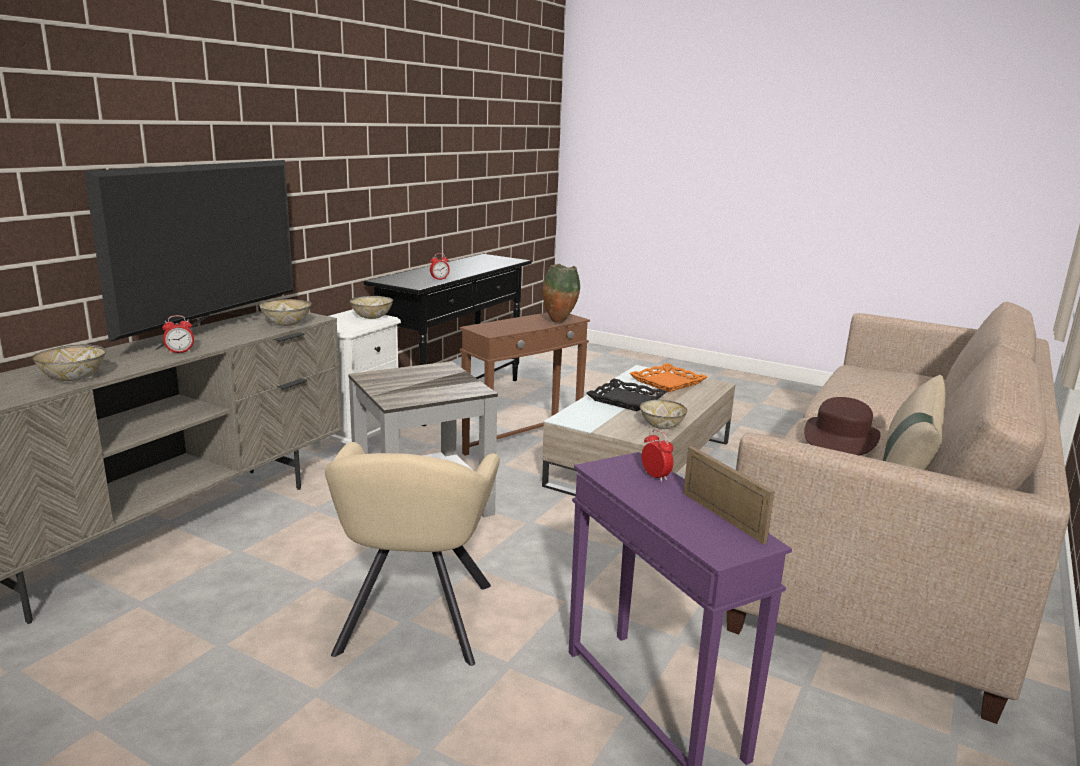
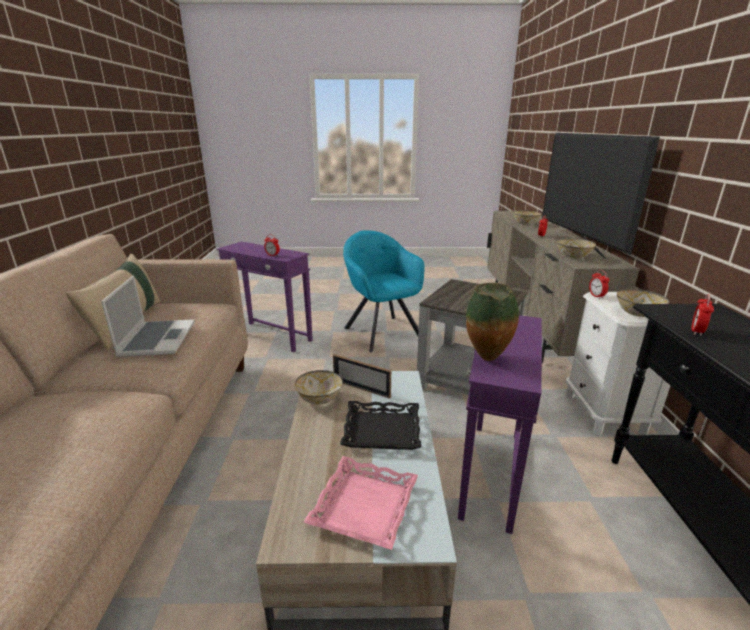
camera: 150 degrees right, 5 degrees up
(353, 329) = (596, 296): none -> alarm clock
(415, 622) = (381, 331): beige armchair -> turquoise armchair
(523, 446) = (491, 473): brown side table -> purple side table
(667, 382) = (365, 506): orange tray -> pink tray
(722, 516) = (241, 250): picture frame -> picture frame (361, 388)
(841, 438) = (157, 339): brown hat -> laptop

